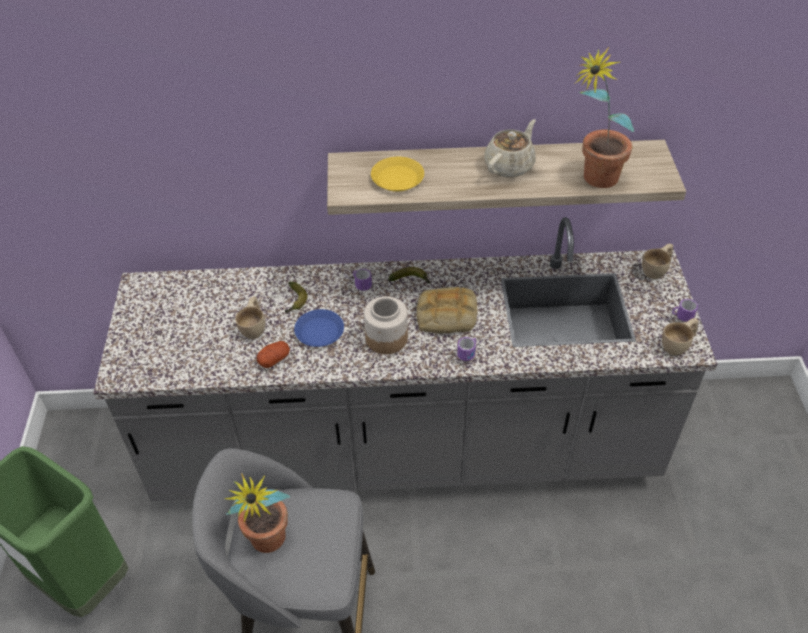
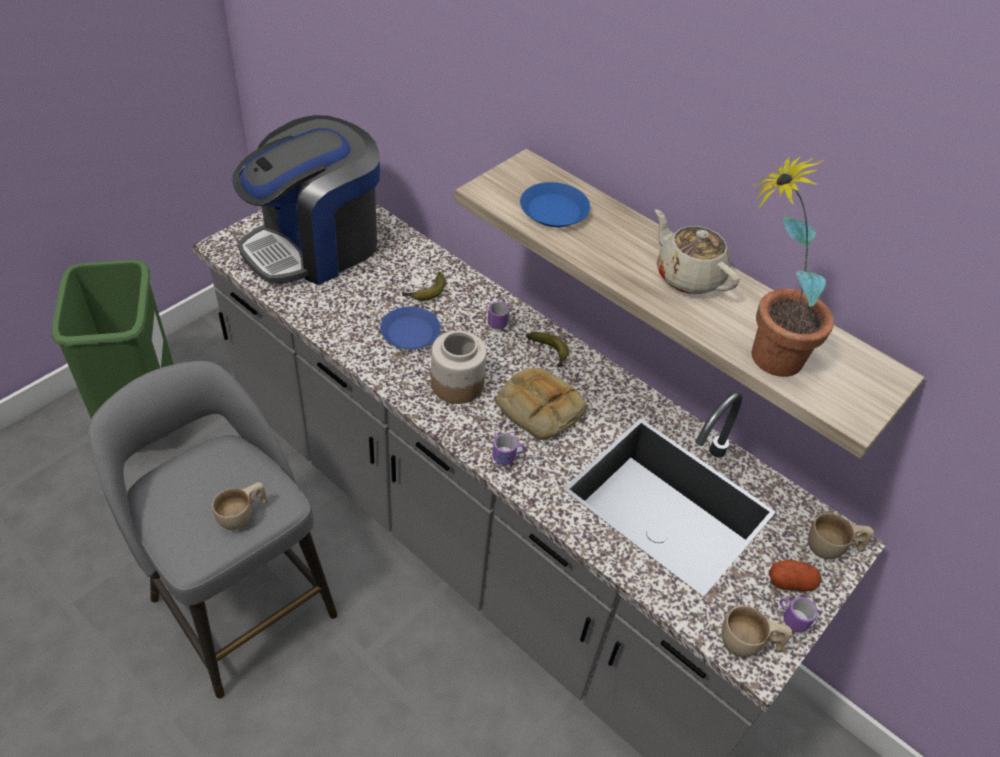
camera: 40 degrees right, 0 degrees up
(183, 327) = (315, 246): none -> coffee machine
(254, 327) = (366, 288): beige cup -> beige cup (243, 515)
(268, 547) = (187, 484): potted plant -> none
(274, 359) = (344, 325): potato -> potato (791, 582)
(397, 178) = (554, 210): yellow plate -> blue plate
(509, 165) = (687, 276): beige teapot -> beige teapot turned 120 degrees counterclockwise

